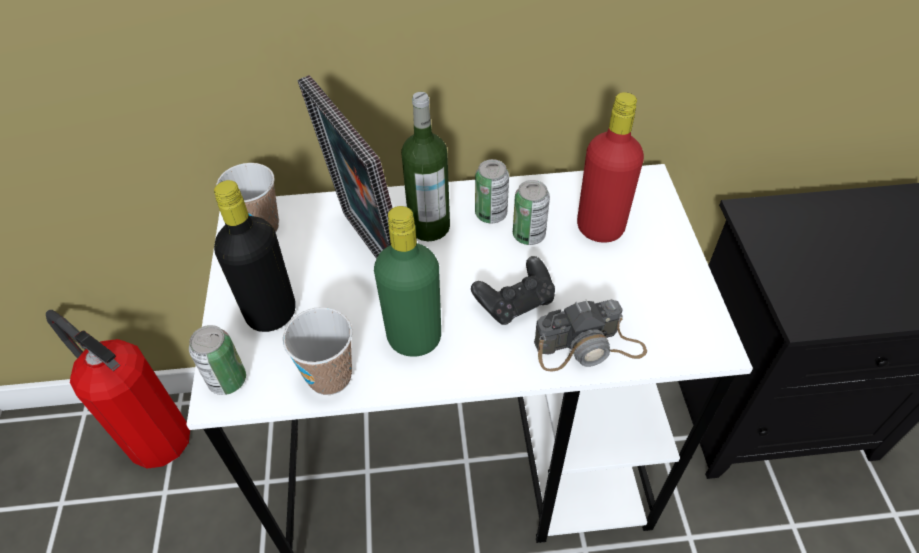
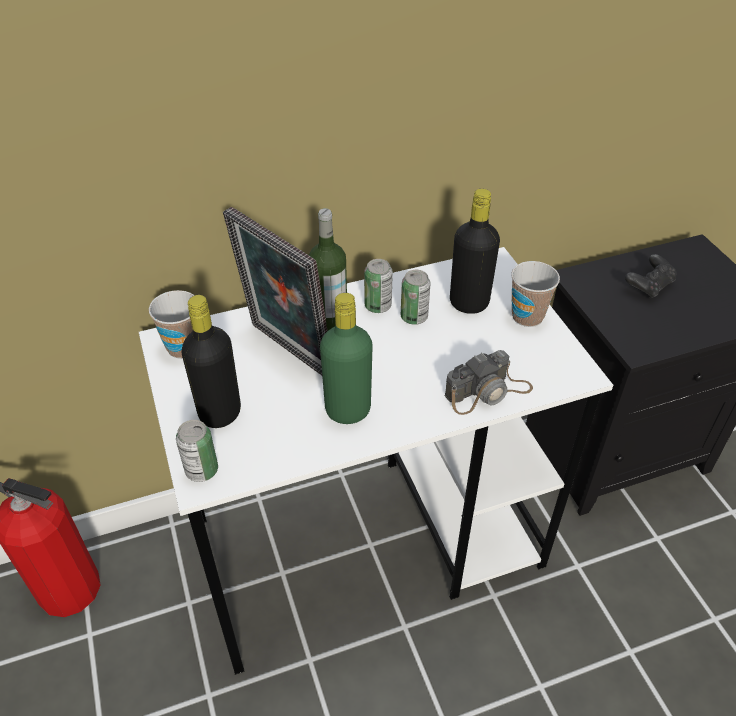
camera: 15 degrees left, 5 degrees down
(330, 377) = (288, 451): cup -> cup (527, 316)
(515, 302) = (420, 369): black game controller -> black game controller (649, 286)
(600, 228) = (469, 303): red bottle -> black bottle

